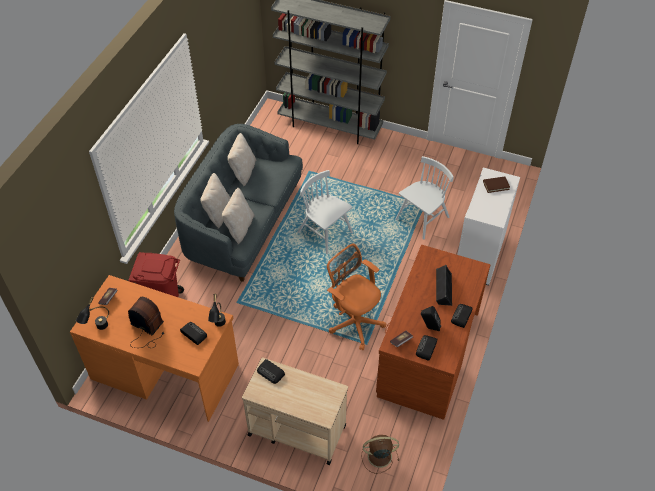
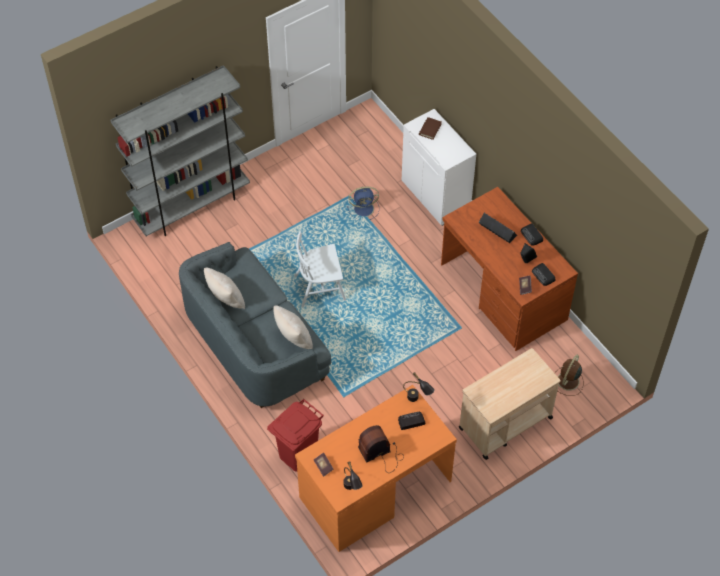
camera: 55 degrees left, 5 degrees up
(217, 212) = (260, 345): beige pillow -> none
(271, 373) = (482, 391): radio -> none
(354, 321) = (432, 323): orange office chair -> none
(422, 218) = (364, 208): white chair -> blue fan

